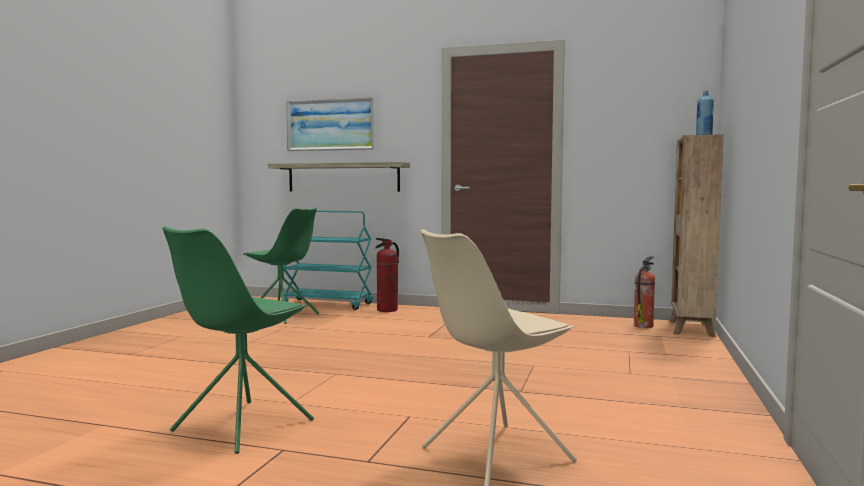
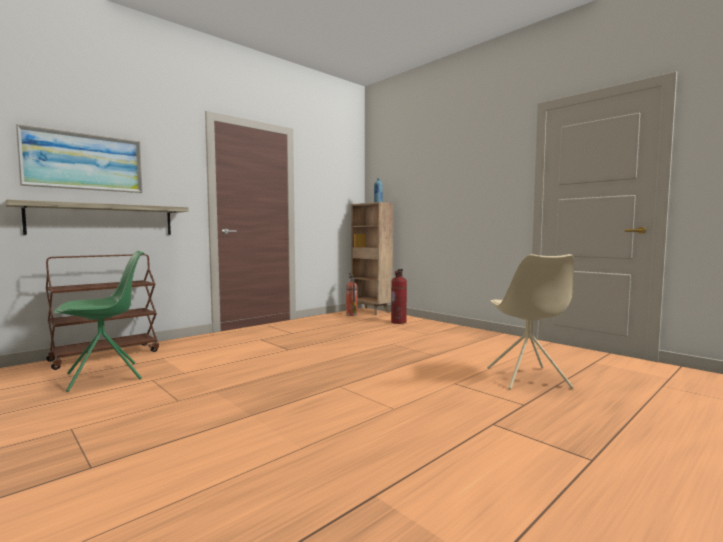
camera: 60 degrees left, 0 degrees up
(241, 426) = (434, 432): green chair -> none
(328, 304) = (106, 355): turquoise cart -> brown cart
(387, 310) = (183, 344): fire extinguisher -> fire extinguisher (398, 322)

